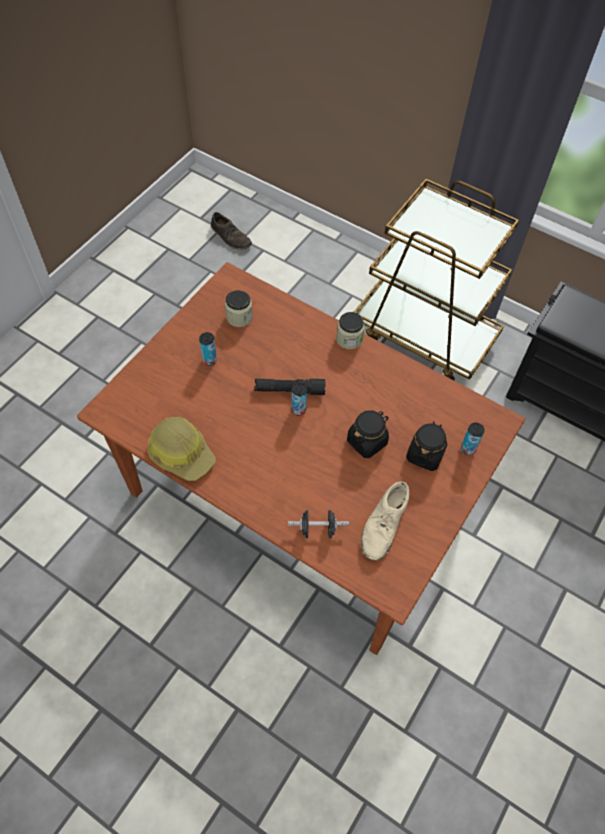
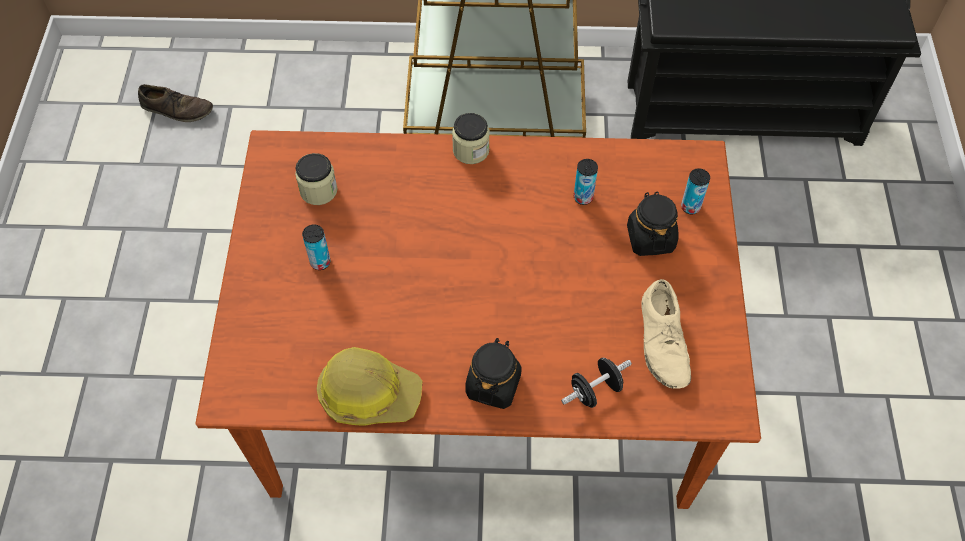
camera: 30 degrees left, 0 degrees up
(289, 390) = (445, 247): black flashlight -> none
(298, 410) = (472, 264): can -> can (583, 197)
(367, 441) = (577, 258): black jar -> black jar (493, 385)

